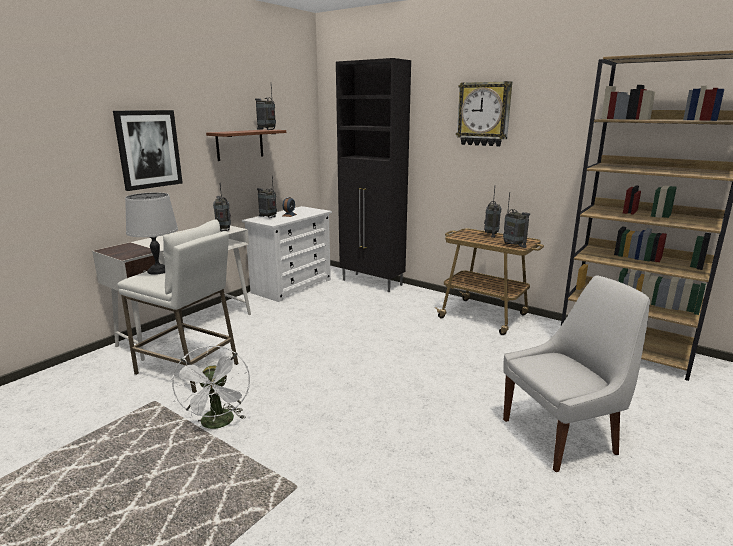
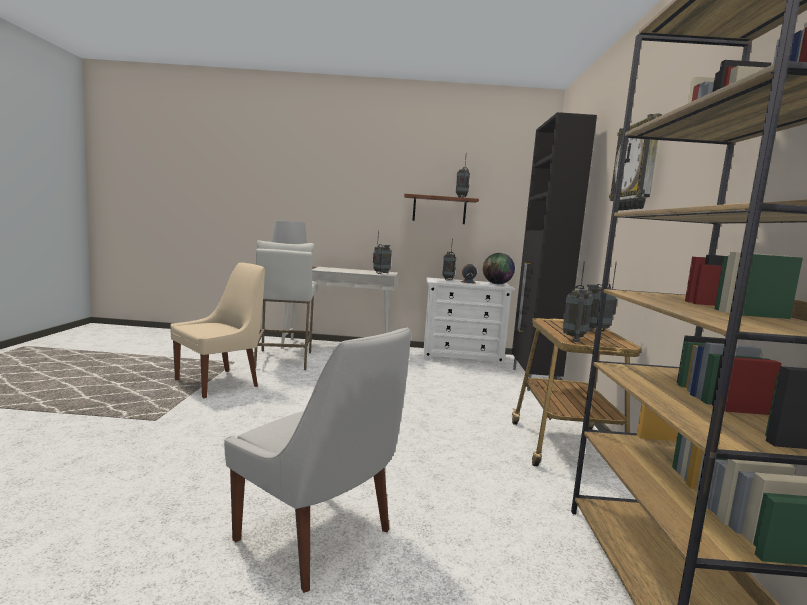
camera: 55 degrees right, 10 degrees down
(148, 149) = (351, 201): picture -> none
(218, 424) = (220, 383): white fan -> beige chair
(306, 210) = (497, 284): none -> globe

